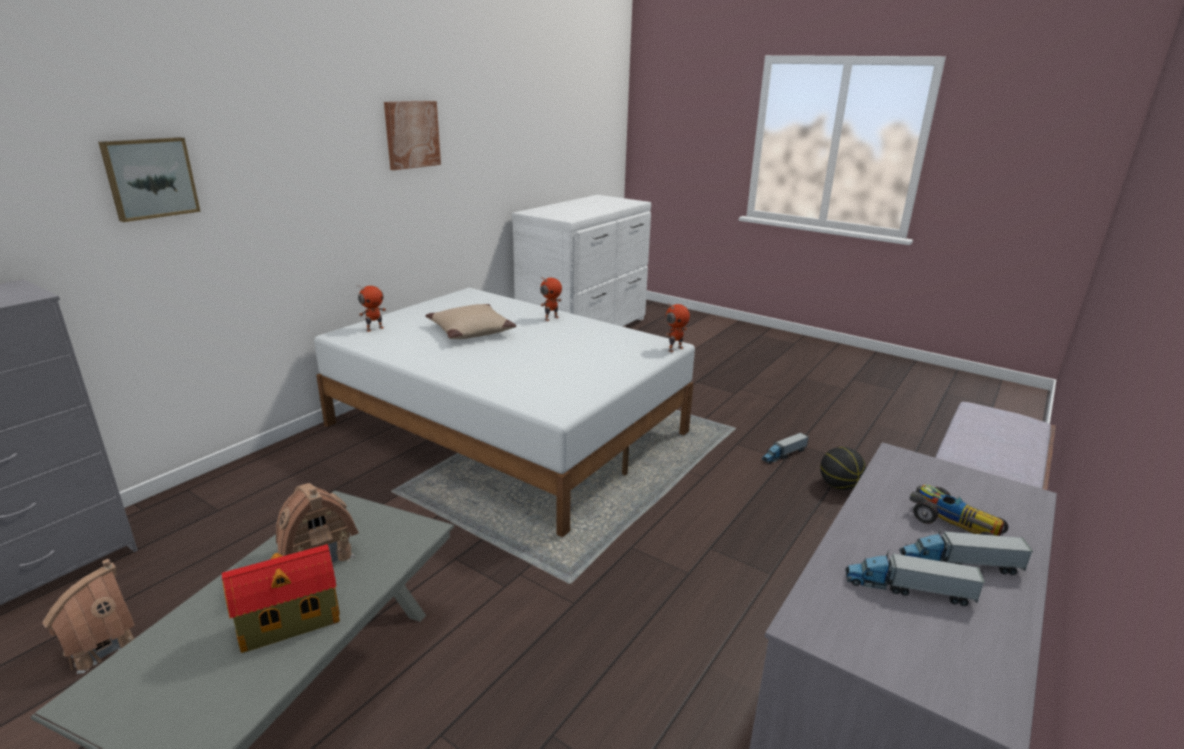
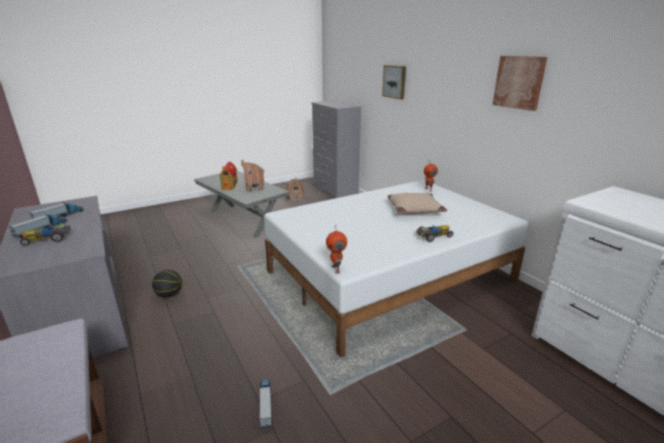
camera: 115 degrees right, 0 degrees up
(551, 318) = (433, 236): toy robot -> toy car
(839, 486) = (197, 415): basketball -> basketball (169, 295)

